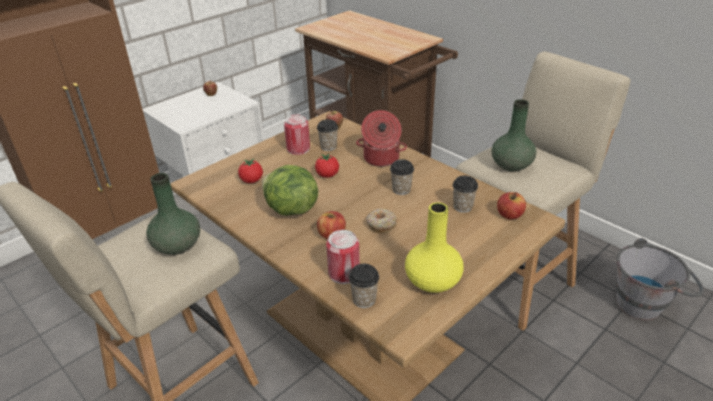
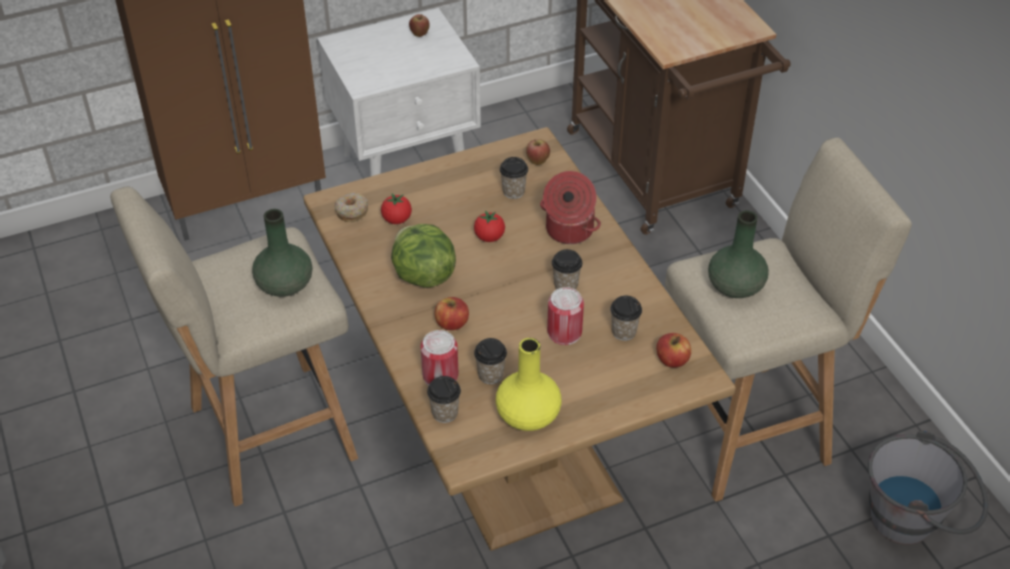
camera: 20 degrees right, 10 degrees up
(298, 149) = (474, 184): can -> can (564, 332)
(381, 225) = (514, 327): donut -> donut (351, 211)
(384, 261) = (490, 375): none -> cup

